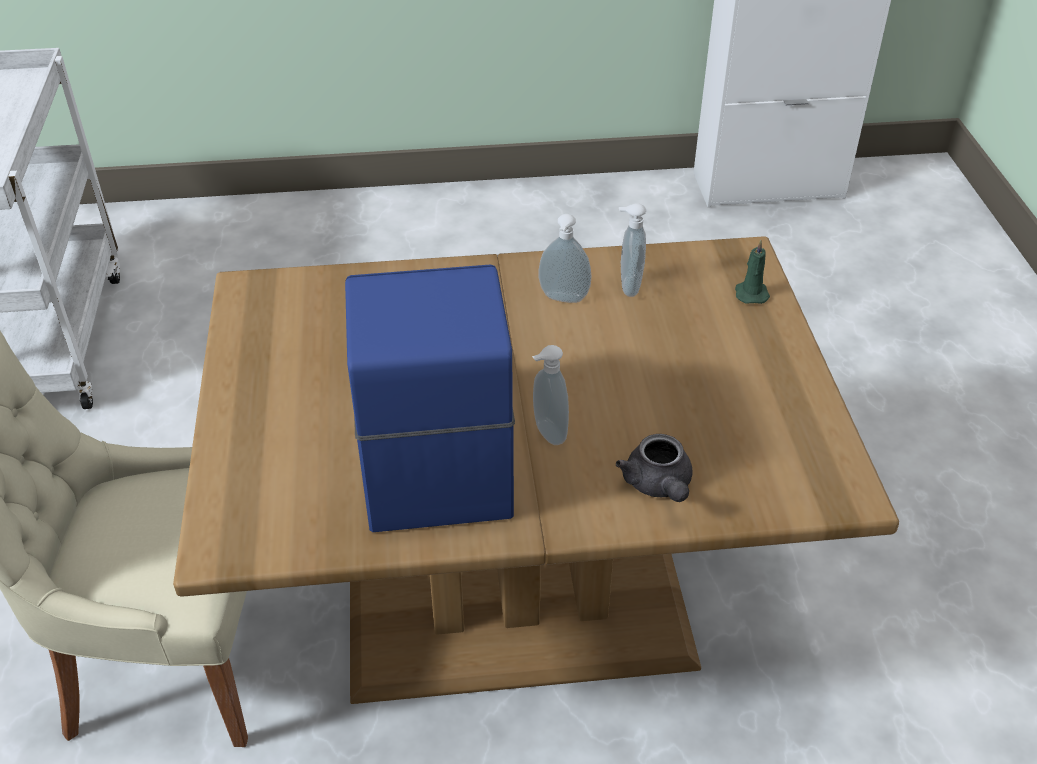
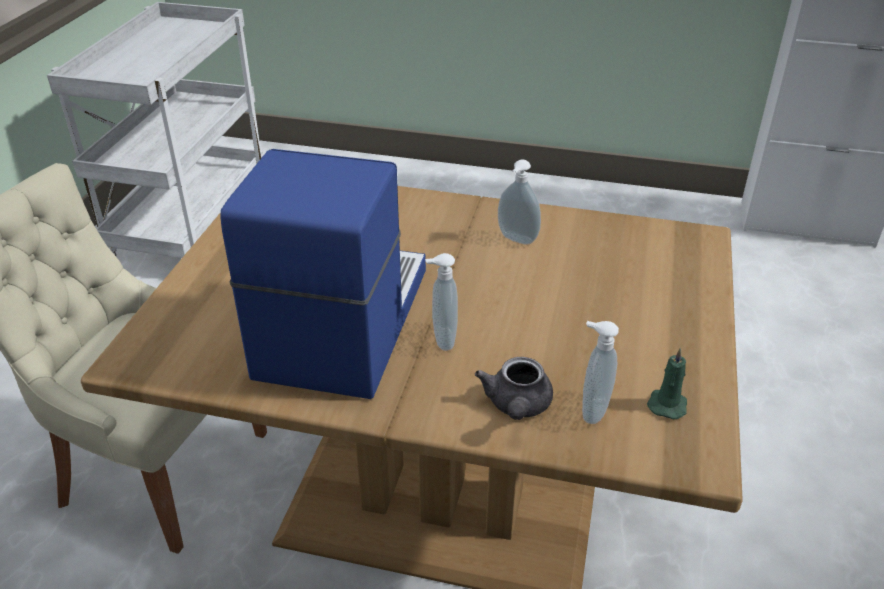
camera: 20 degrees right, 5 degrees down
(627, 287) = (578, 241): soap dispenser -> soap dispenser (592, 410)
(751, 293) = (689, 269): green candle -> green candle (667, 404)

